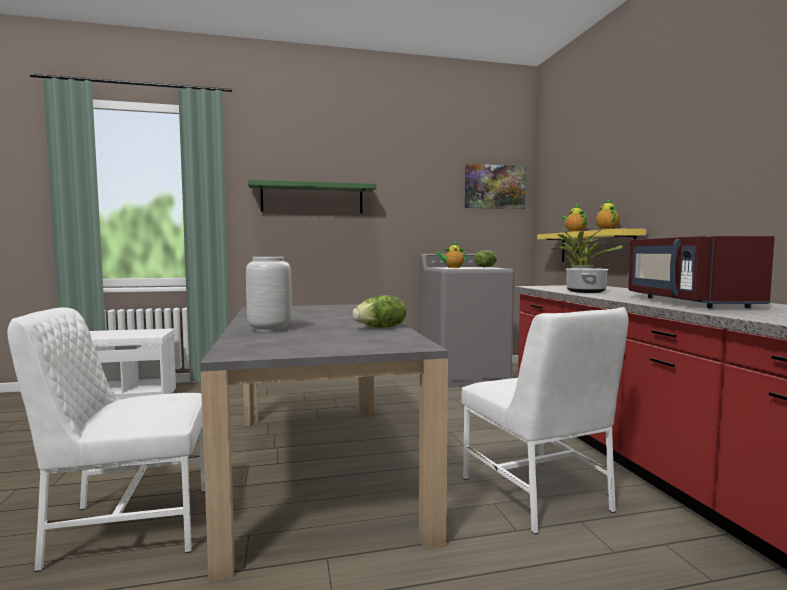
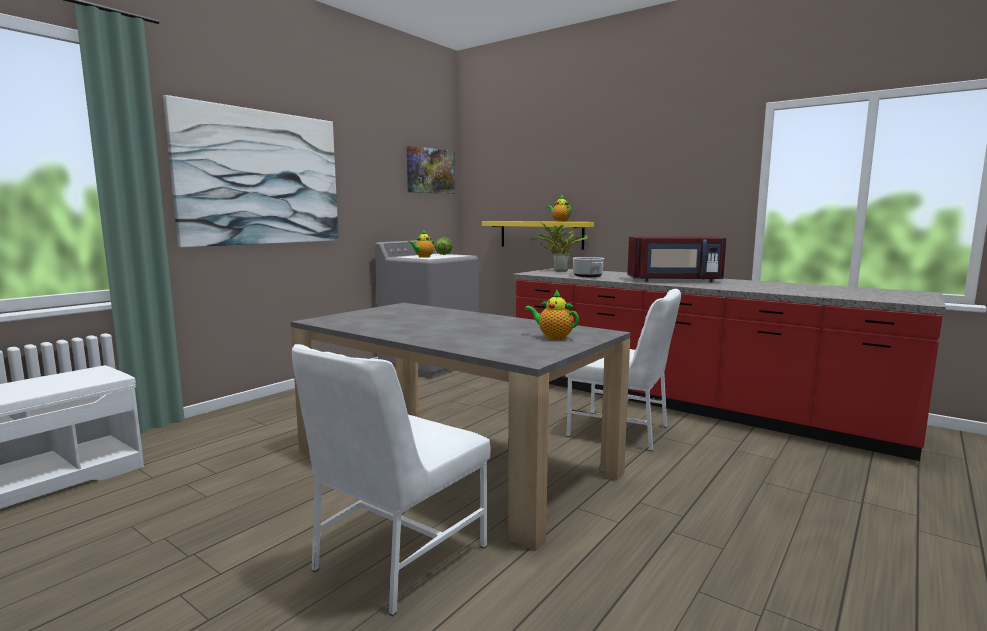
camera: 40 degrees left, 5 degrees up
(269, 329) = (449, 338): grey vase -> none
(312, 198) = (261, 178): green shelf -> picture
(381, 327) = (523, 323): lettuce -> none
(574, 232) = (523, 221): teapot -> teapot (553, 337)
(687, 302) = (674, 280): red microwave -> red microwave turned 45 degrees counterclockwise

